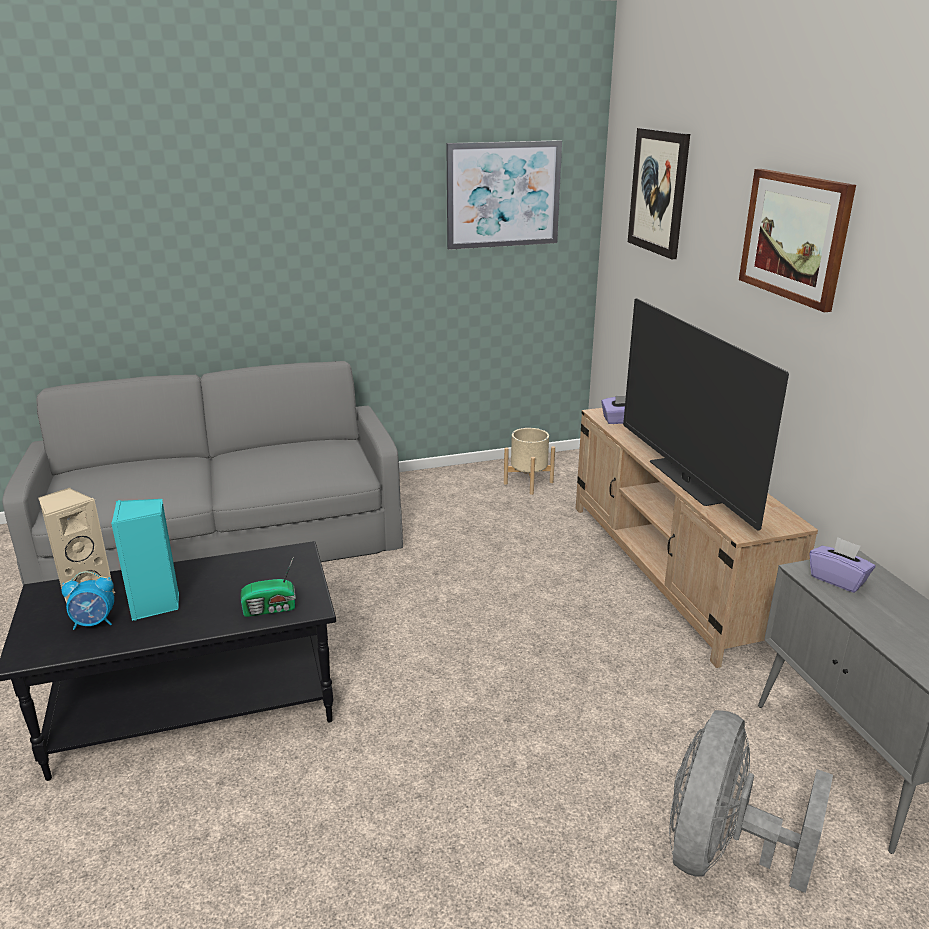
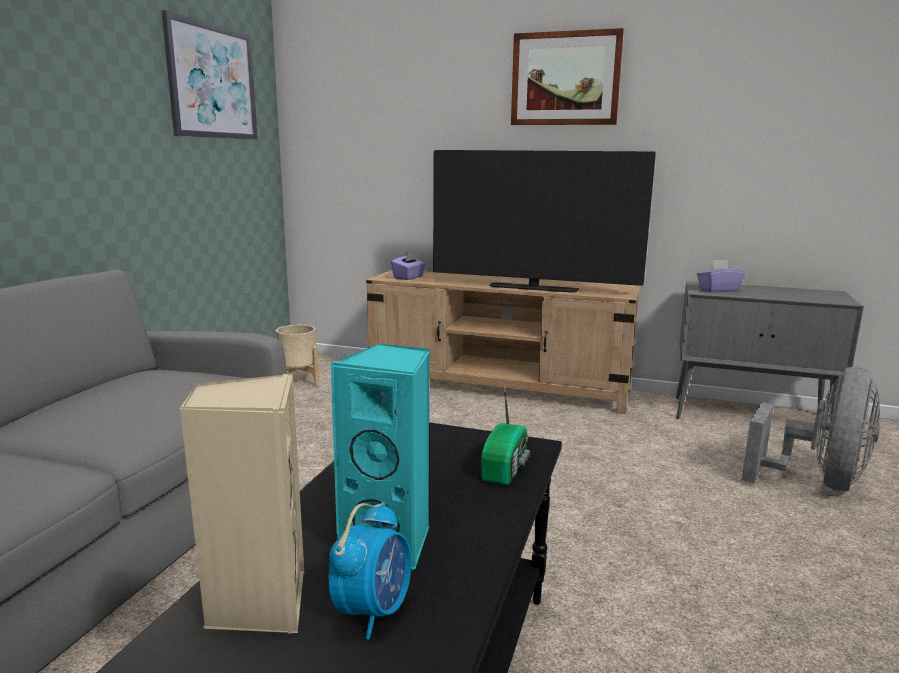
camera: 55 degrees left, 10 degrees down
(658, 192) = (374, 77): picture -> none
(722, 851) = (817, 482): grey fan -> grey fan turned 120 degrees counterclockwise

